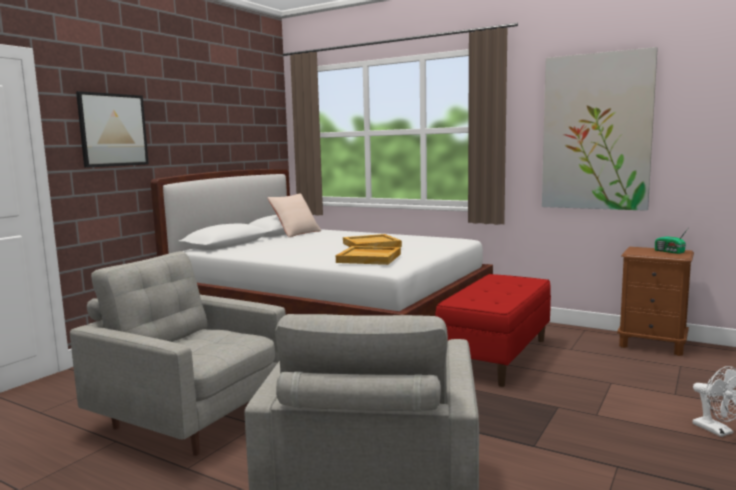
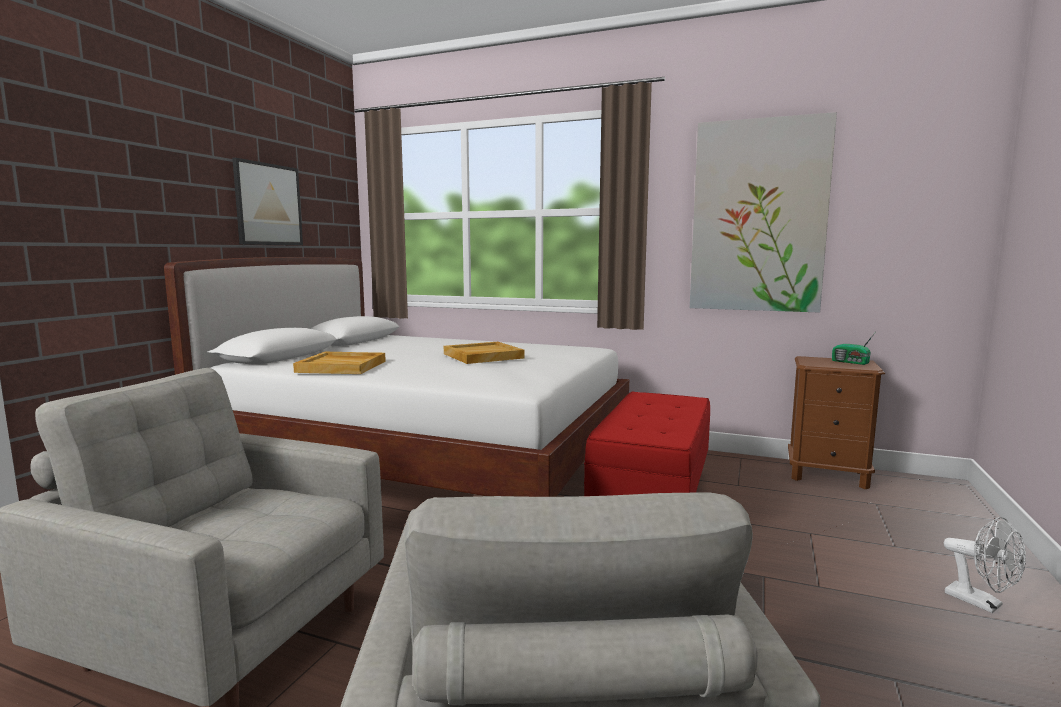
camera: 10 degrees left, 0 degrees up
(113, 130) = (101, 186): picture -> picture (268, 204)
(295, 233) = (374, 341): beige pillow -> none
(369, 258) = (490, 374): beige tray -> beige tray (342, 366)

